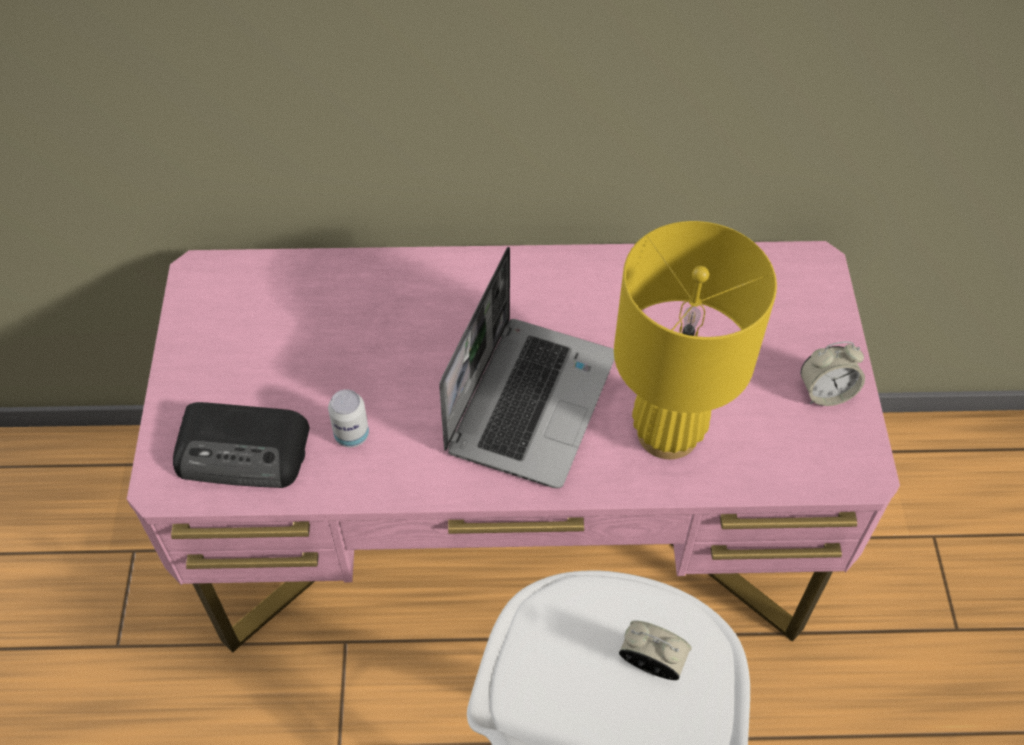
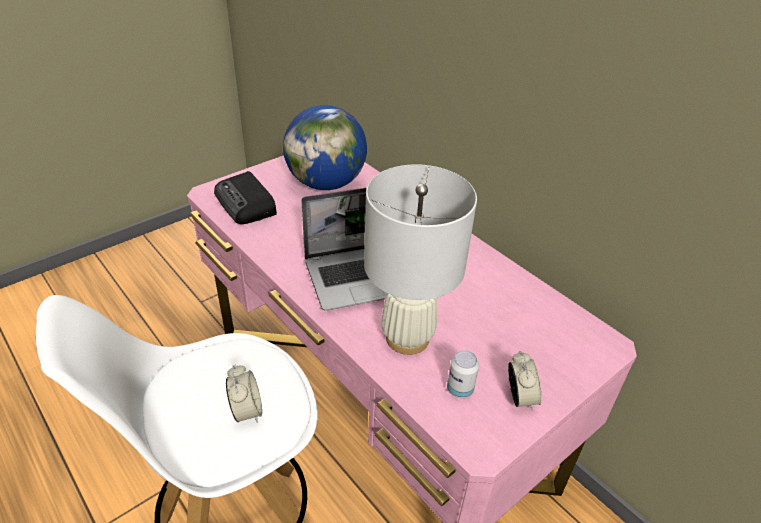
camera: 50 degrees right, 15 degrees down
(288, 326) = (326, 183): none -> globe
(352, 435) = (286, 229): can -> can (460, 390)
(667, 433) = (407, 338): yellow table lamp -> white table lamp
(825, 392) = (520, 397): alarm clock -> alarm clock turned 135 degrees counterclockwise

